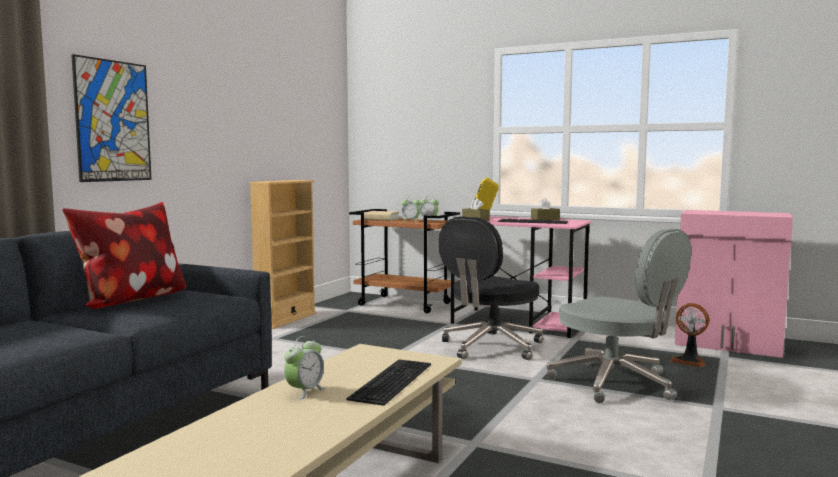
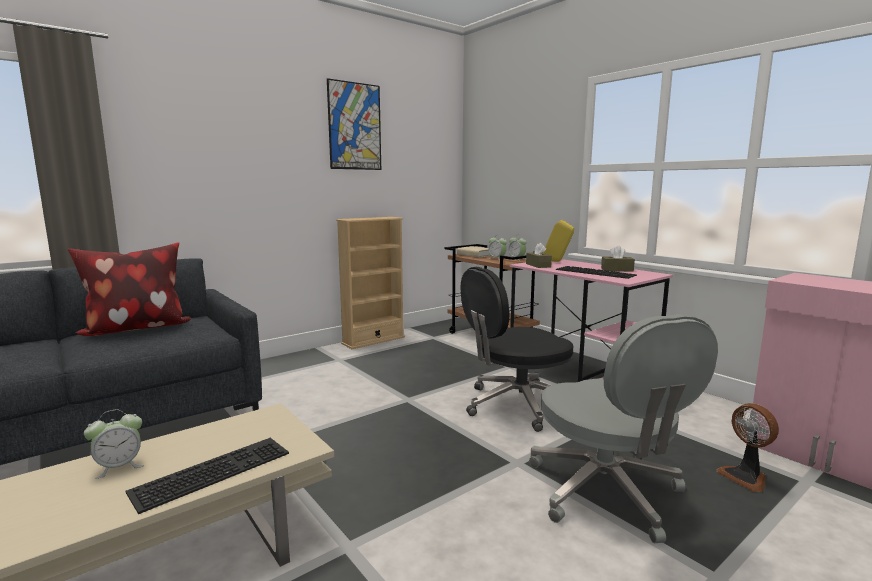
camera: 25 degrees right, 5 degrees up
(113, 121) = (186, 168): picture -> picture (355, 126)

